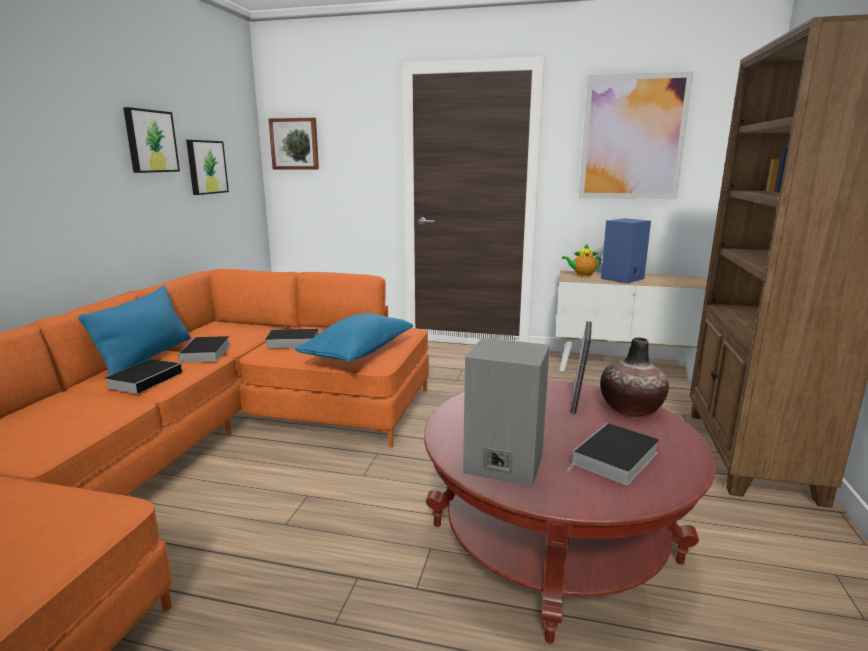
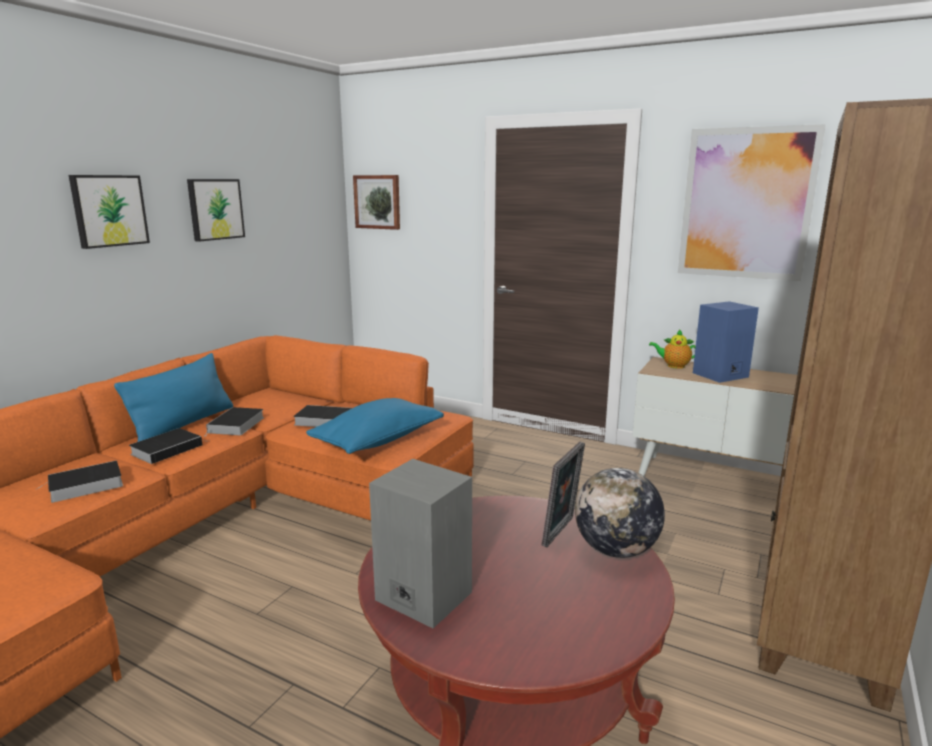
camera: 15 degrees right, 0 degrees up
(206, 167) = (277, 230): picture -> picture (109, 210)
(614, 459) = (546, 611): book -> book (84, 486)
(631, 409) = (616, 550): vase -> globe

